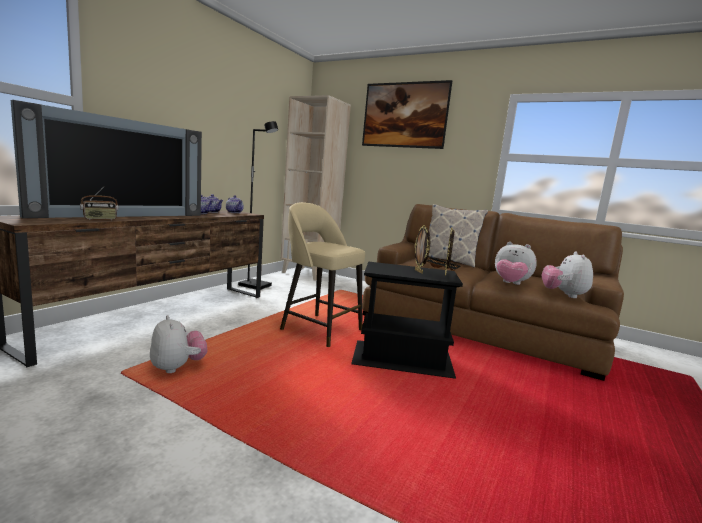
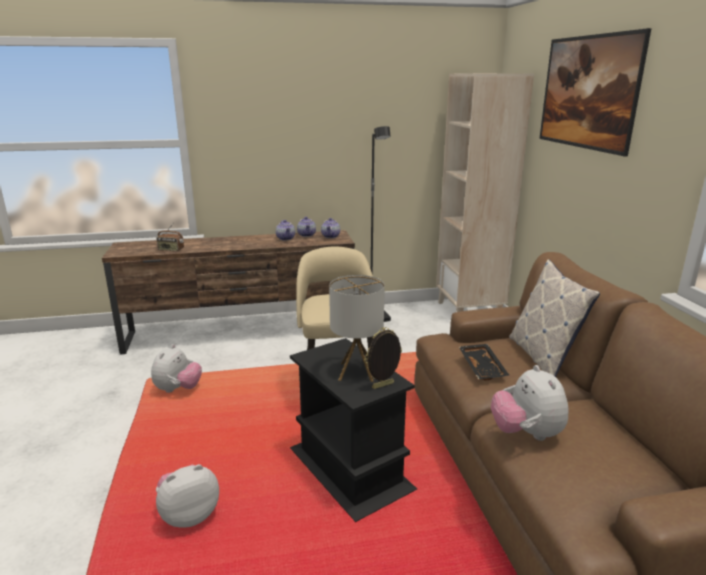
camera: 50 degrees right, 10 degrees up
(121, 215) = (202, 242): television -> none
(419, 271) = (356, 372): picture frame -> table lamp
(563, 295) = (568, 491): plush toy -> plush toy (189, 515)

